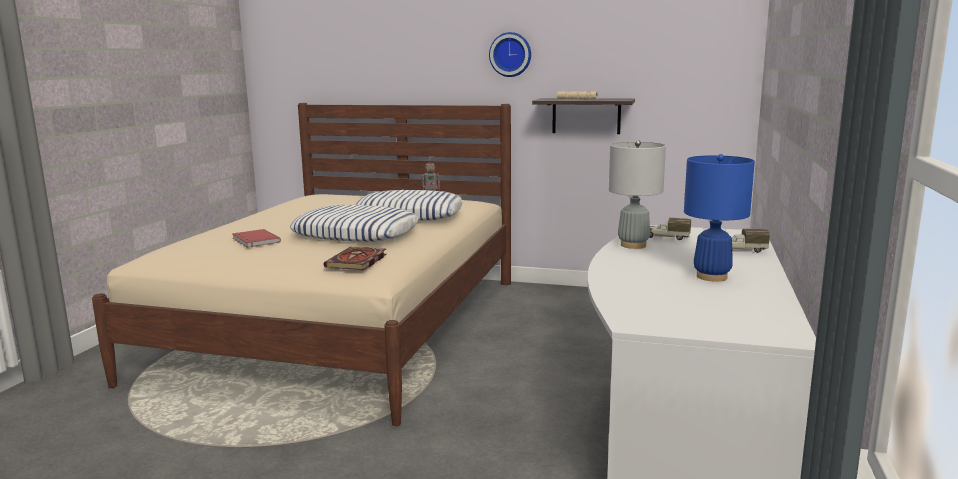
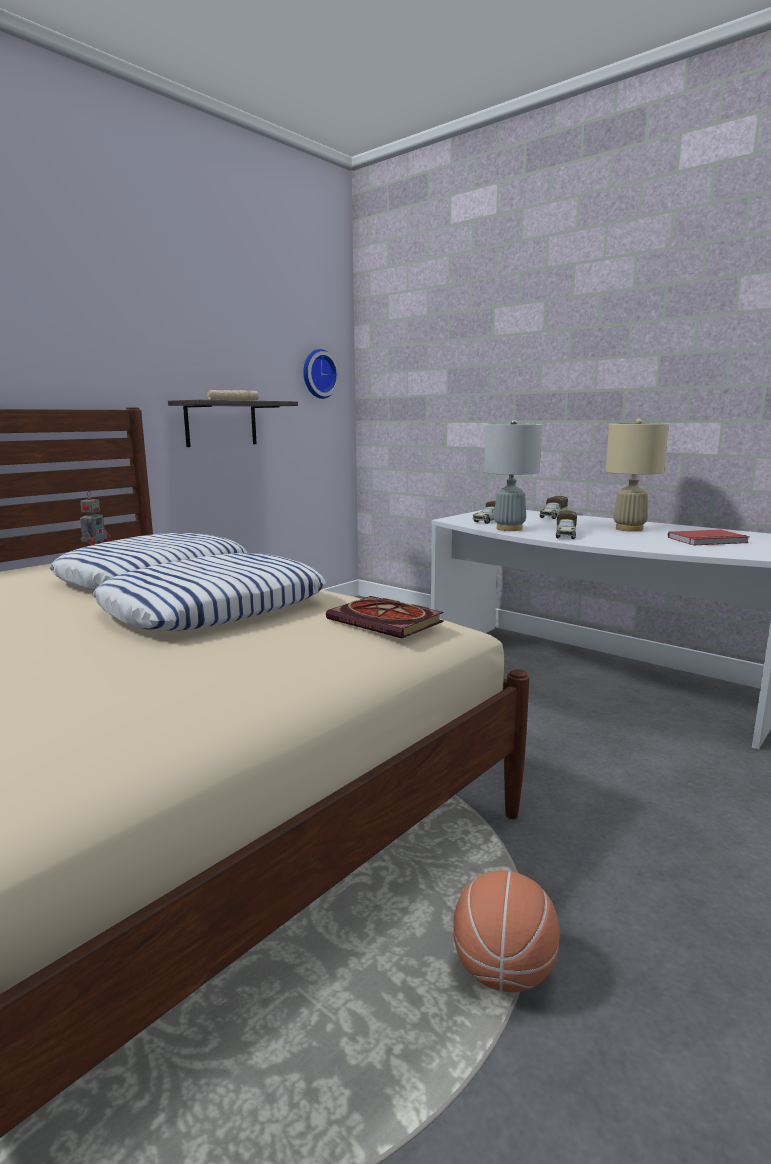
camera: 65 degrees left, 0 degrees up
(254, 240) = (118, 671): red book -> red book (709, 541)
(254, 441) = (503, 972): none -> basketball
(510, 54) = (123, 336): wall clock -> wall clock (318, 374)
(629, 261) = (565, 535): none -> toy truck
(711, 276) = (629, 529): blue table lamp -> beige table lamp

